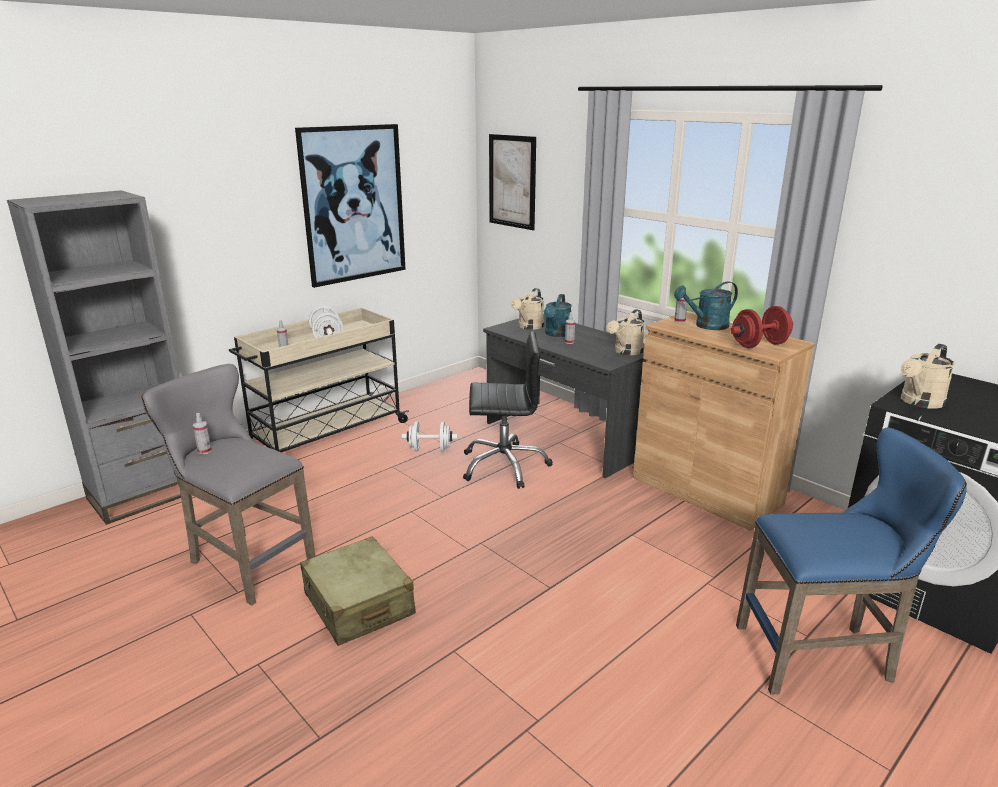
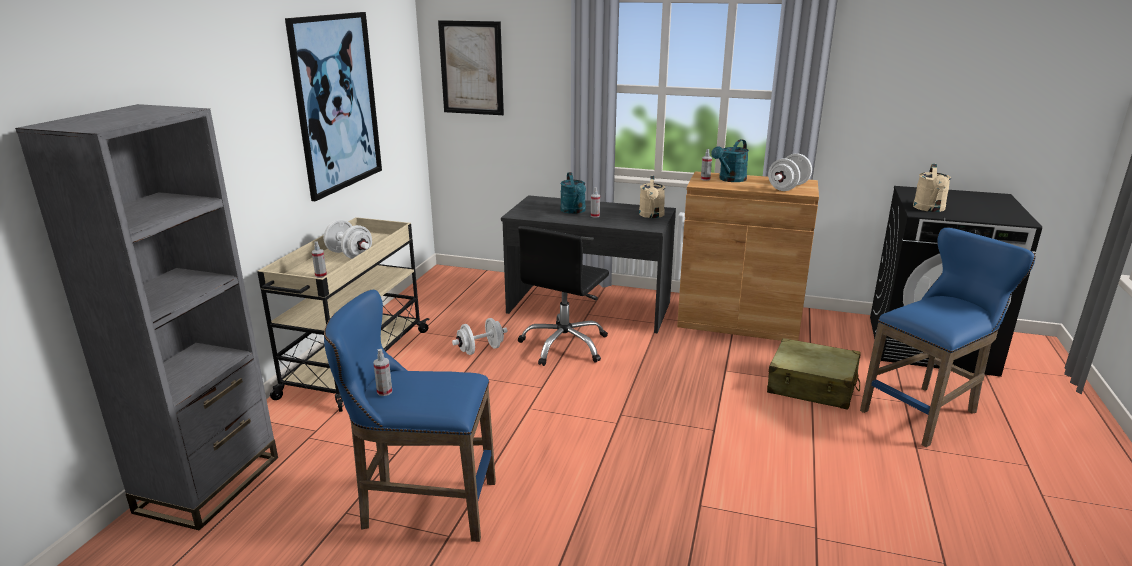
camera: 30 degrees left, 0 degrees up
(246, 562) = (422, 506): grey stool -> blue stool
(358, 604) = (579, 501): beige suitcase -> beige suitcase (812, 386)
(504, 465) = (564, 345): black office chair -> black office chair turned 150 degrees clockwise
(529, 327) = (540, 209): beige watering can -> none
(759, 345) = (788, 187): red dumbbell -> white dumbbell

